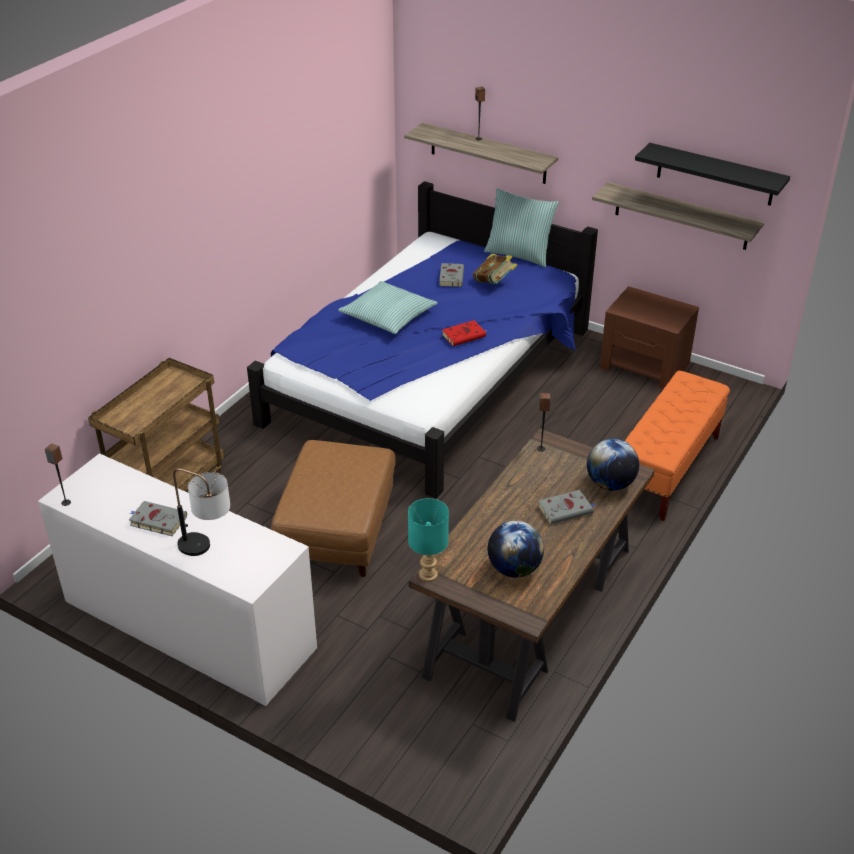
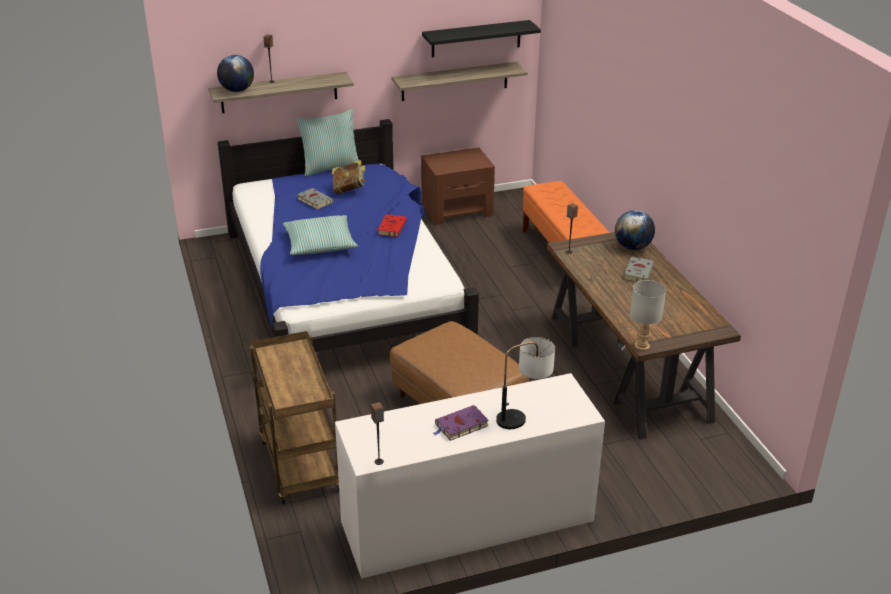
camera: 50 degrees left, 5 degrees down
(157, 521) = (460, 426): grey book -> purple book
(427, 574) = (641, 346): turquoise table lamp -> grey table lamp
(514, 569) = (672, 314): globe -> globe (237, 90)

